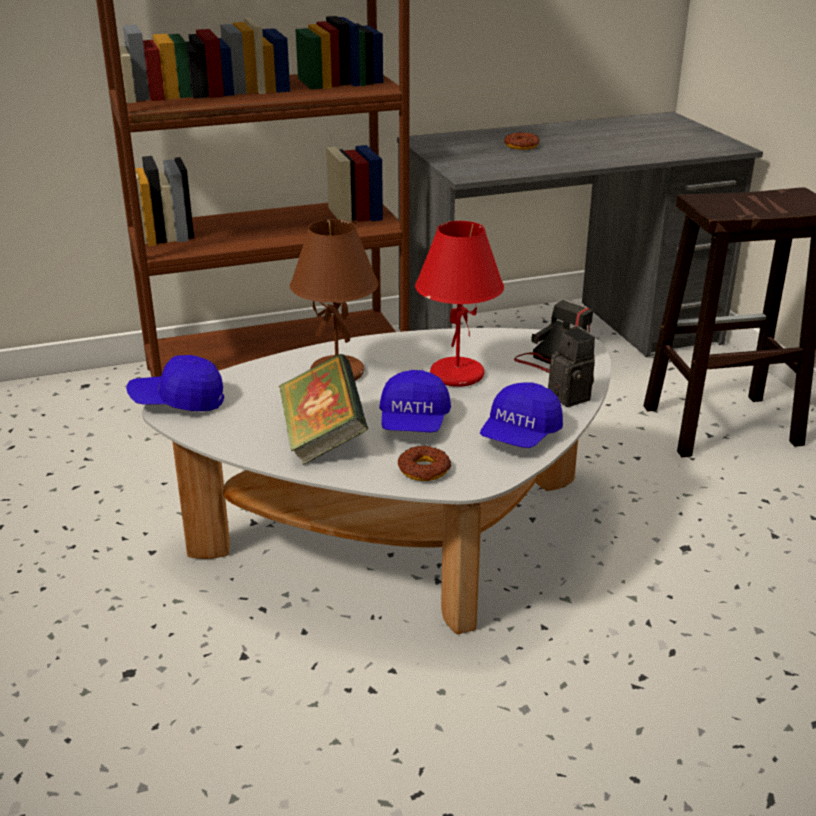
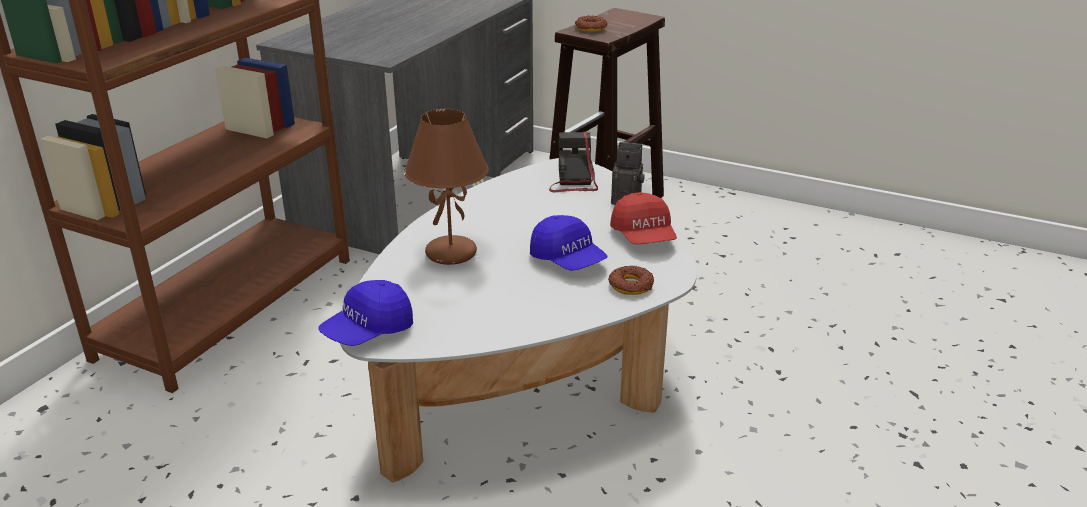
camera: 45 degrees left, 0 degrees up
(323, 438) = (529, 300): book -> none
(456, 374) = (533, 217): red table lamp -> none
(520, 435) = (643, 237): blue cap -> red cap
(521, 146) = (375, 26): donut -> donut (590, 28)

